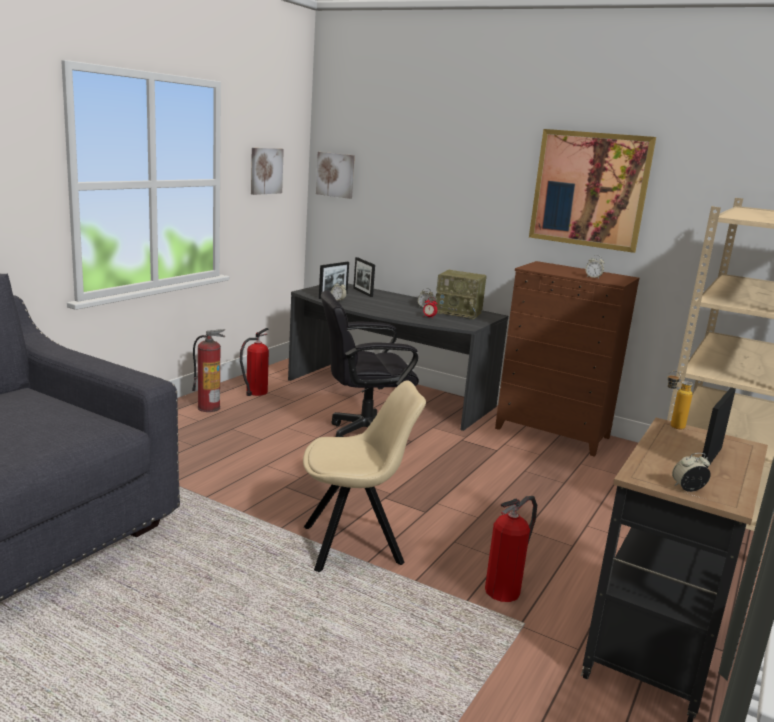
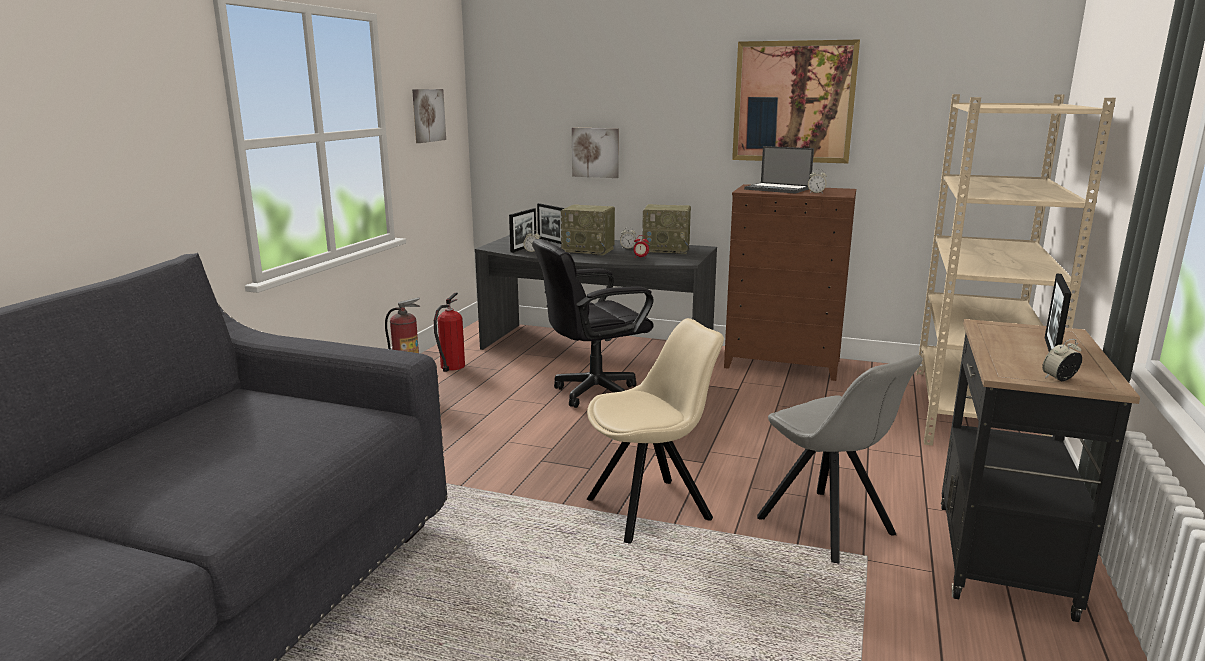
camera: 10 degrees left, 0 degrees up
(335, 175) = (501, 114): picture -> picture (595, 152)
(388, 305) = (589, 250): none -> radio
(504, 589) = (827, 526): fire extinguisher -> grey chair
(562, 269) = (778, 189): none -> laptop
(671, 426) = (986, 324): bottle -> none

